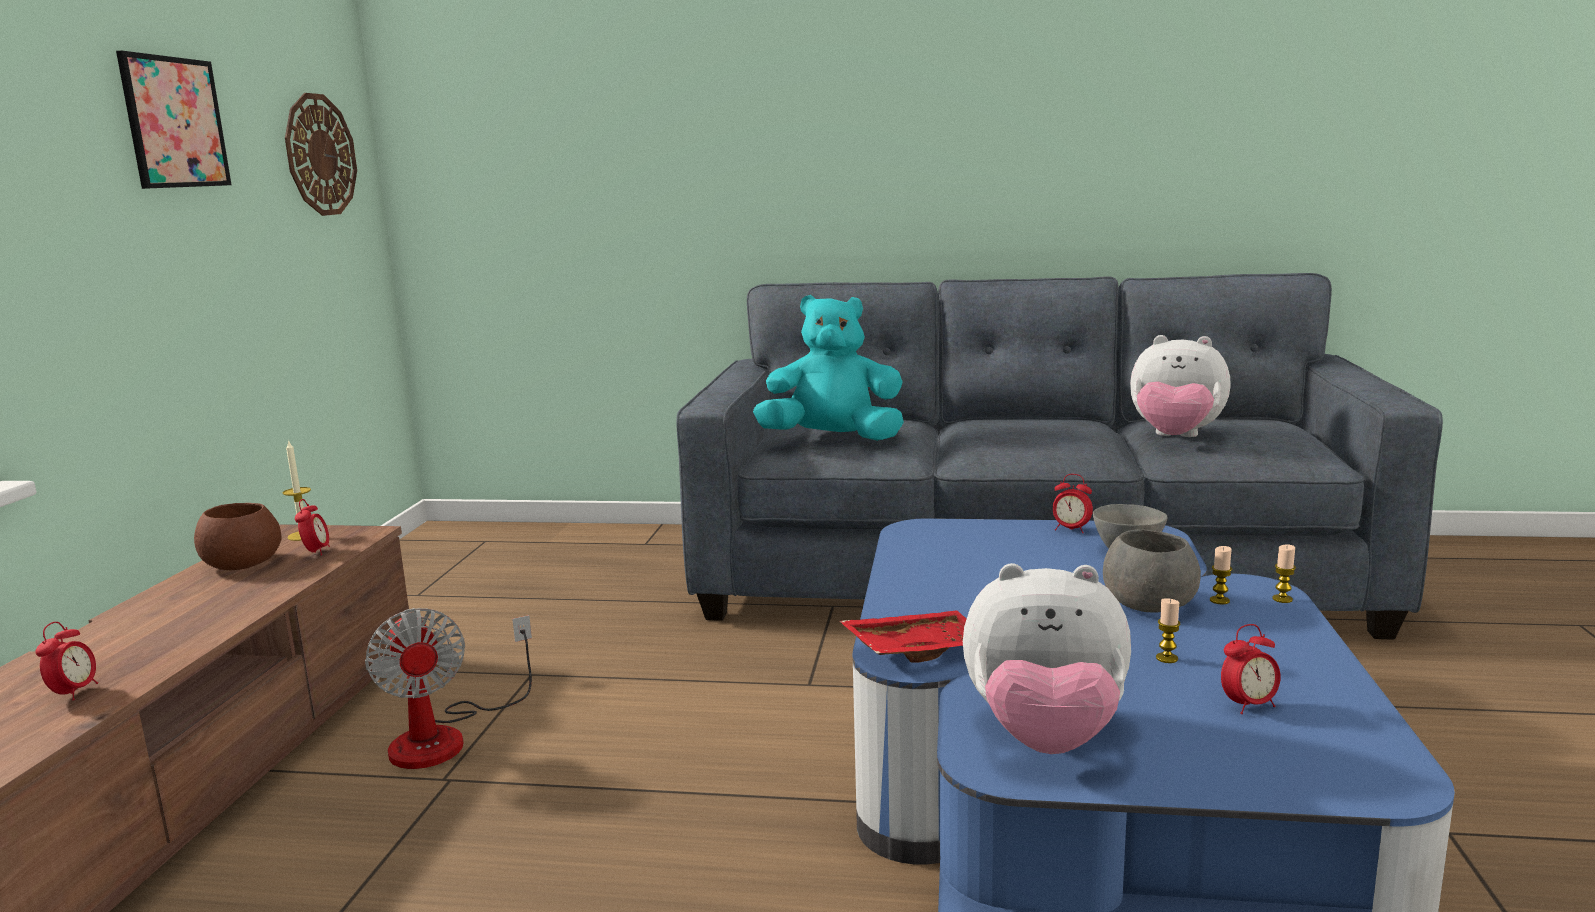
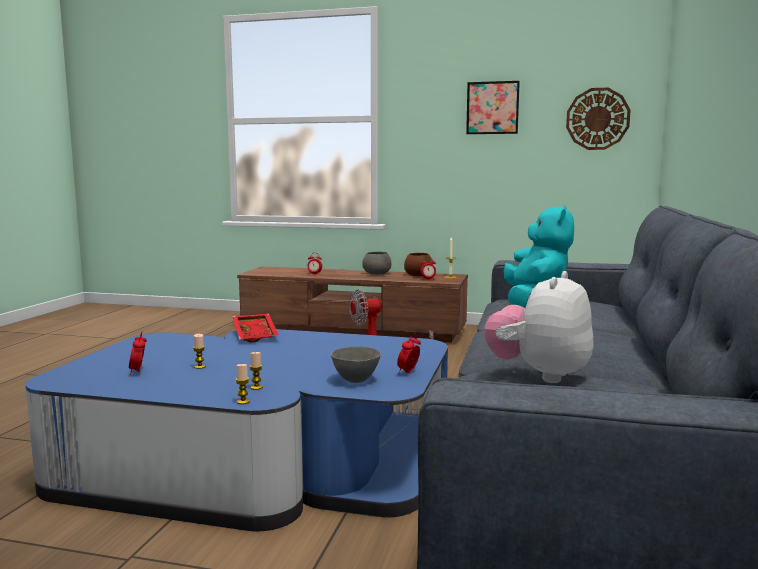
camera: 95 degrees right, 5 degrees down
(1045, 737) = (160, 343): plush toy -> none
(1147, 603) = (268, 373): grey bowl -> grey bowl (377, 273)

